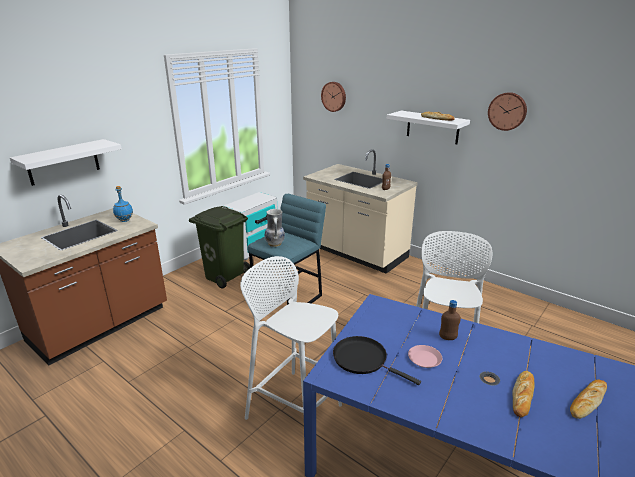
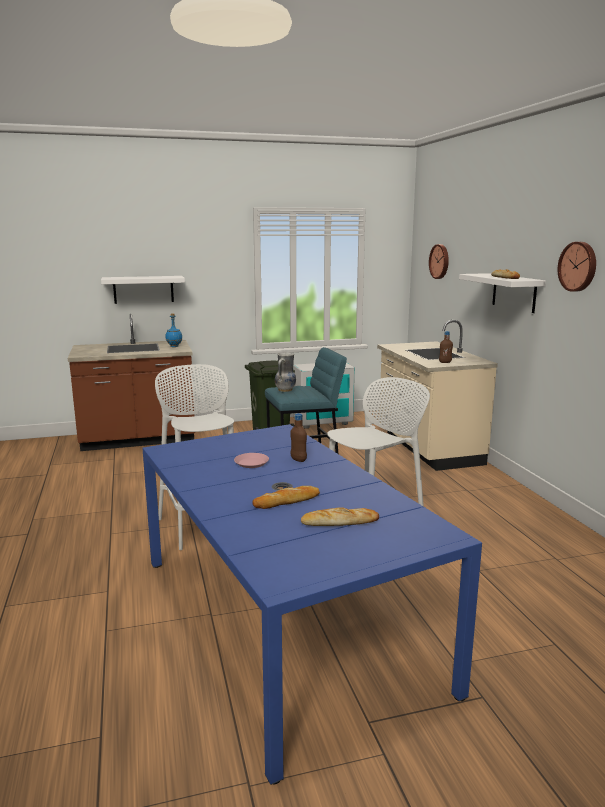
camera: 35 degrees right, 10 degrees down
(363, 359) = (204, 450): black frying pan -> none

